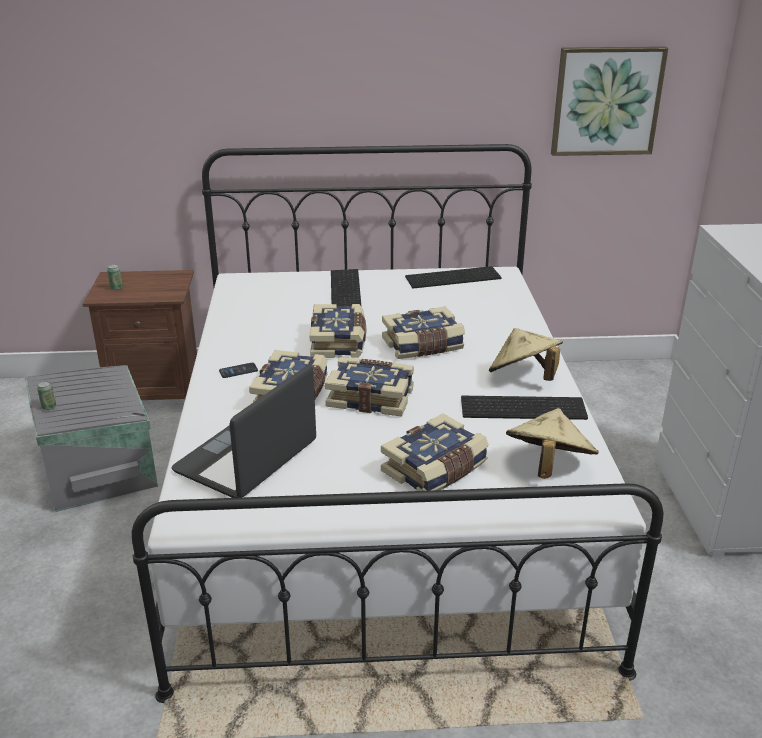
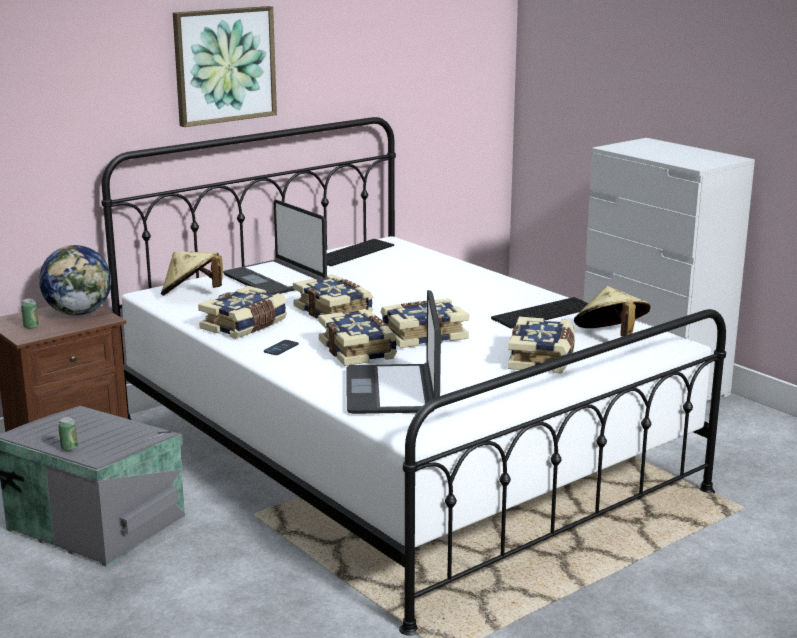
camera: 35 degrees left, 10 degrees down
(165, 284) = (79, 313): none -> globe
(347, 290) = (276, 279): keyboard -> laptop
(423, 346) = (407, 298): book -> book (245, 326)
(523, 377) = (515, 297): beige hat -> beige hat (191, 294)
(606, 101) = (438, 70): picture -> picture (224, 65)

